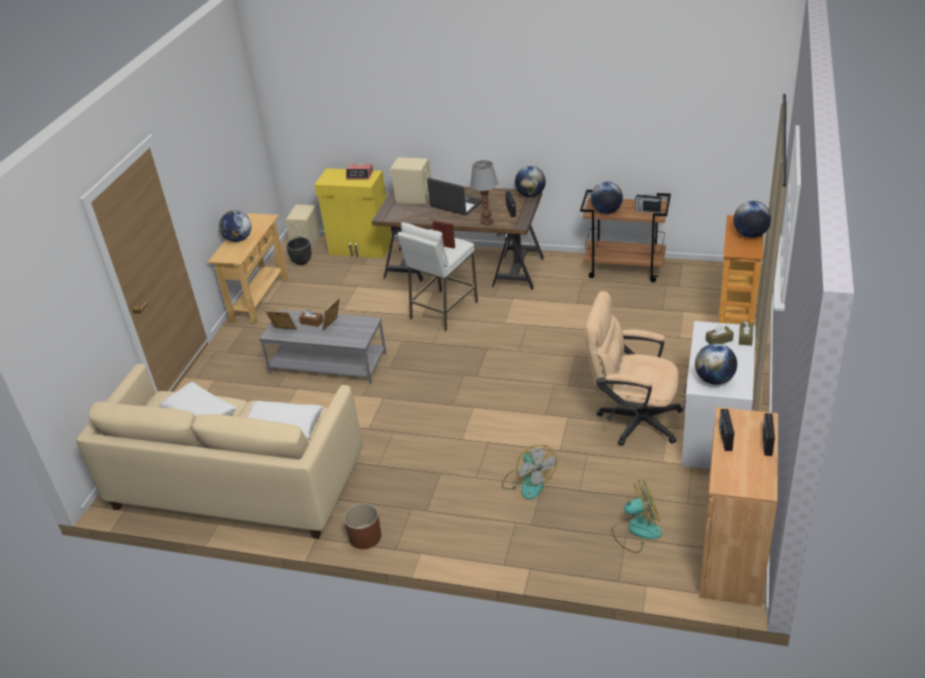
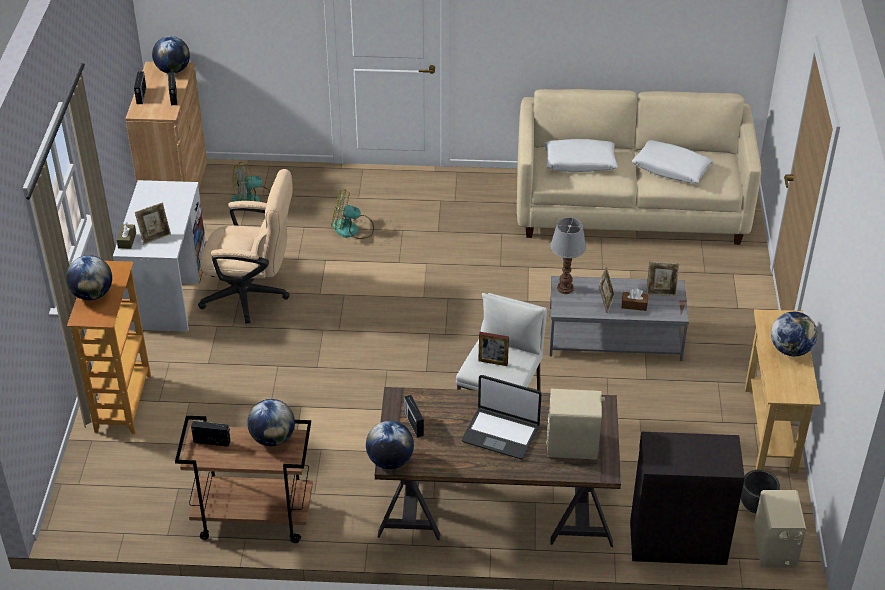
camera: 165 degrees right, 5 degrees up
(360, 175) = (675, 459): alarm clock -> none
(361, 248) = (677, 541): yellow cabinet -> black cabinet
(365, 537) = (487, 177): brown planter -> none
(487, 222) = (444, 400): table lamp -> table lamp (564, 288)
(528, 482) = (352, 229): fan -> fan turned 45 degrees counterclockwise
(714, 379) = (168, 195): globe -> globe (173, 70)
(719, 340) = (155, 236): brown tissue box -> picture frame

